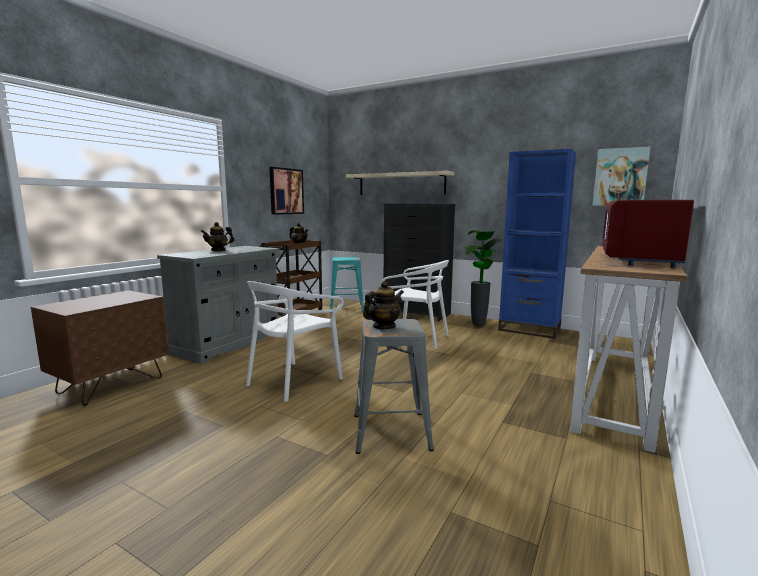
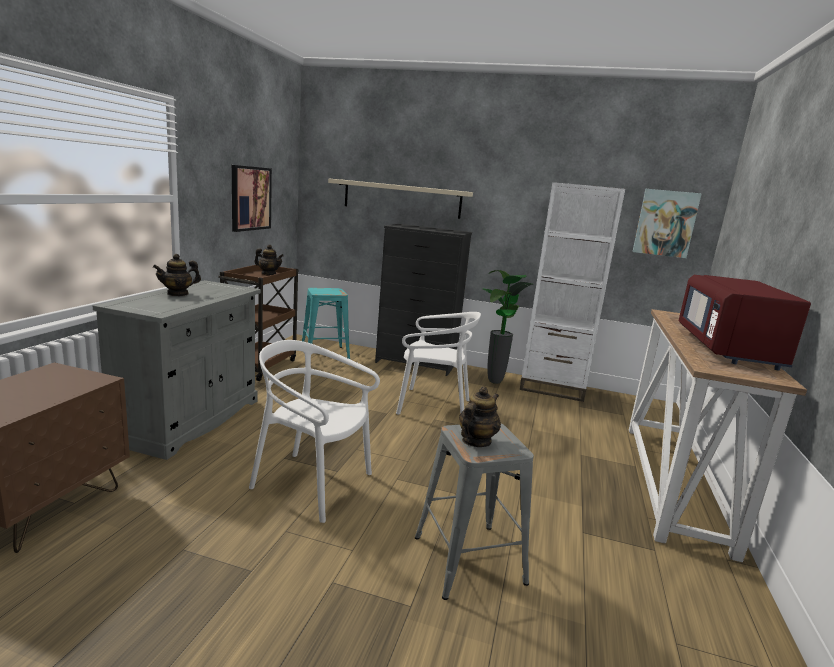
camera: 15 degrees left, 5 degrees up
(293, 381) = (312, 484): white chair -> white chair turned 90 degrees clockwise
(529, 329) = (552, 388): blue bookcase -> white bookcase

